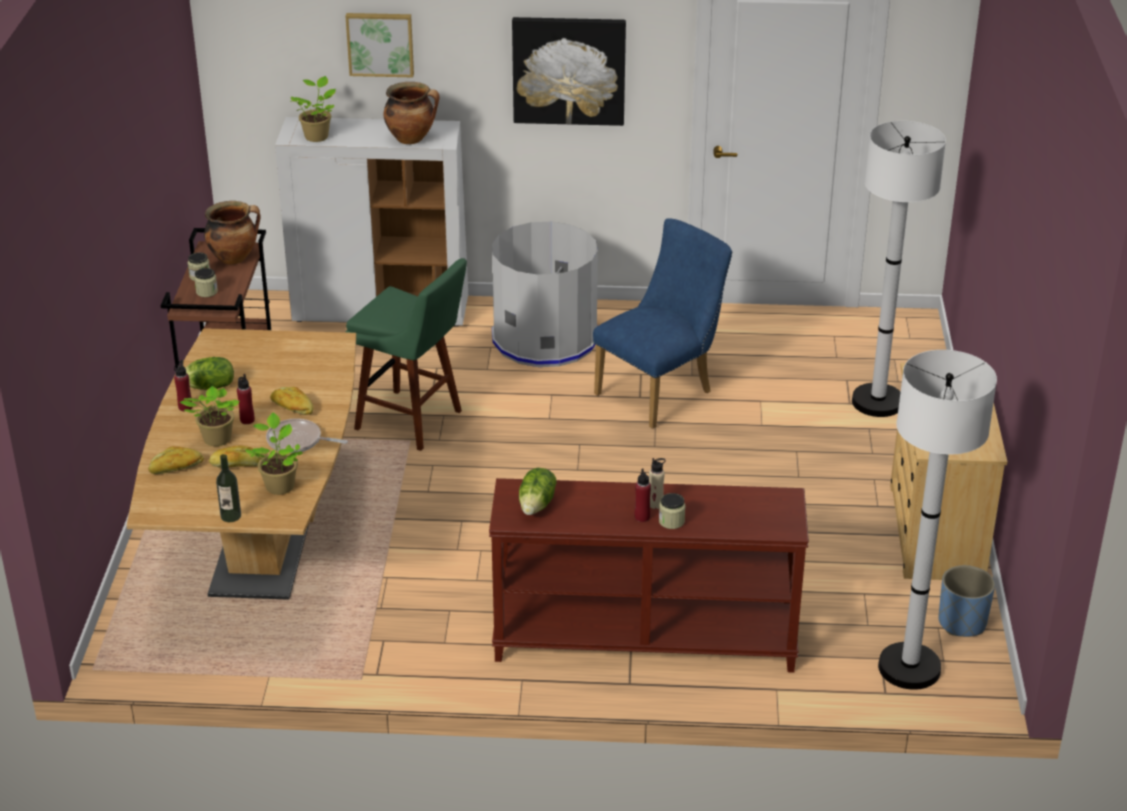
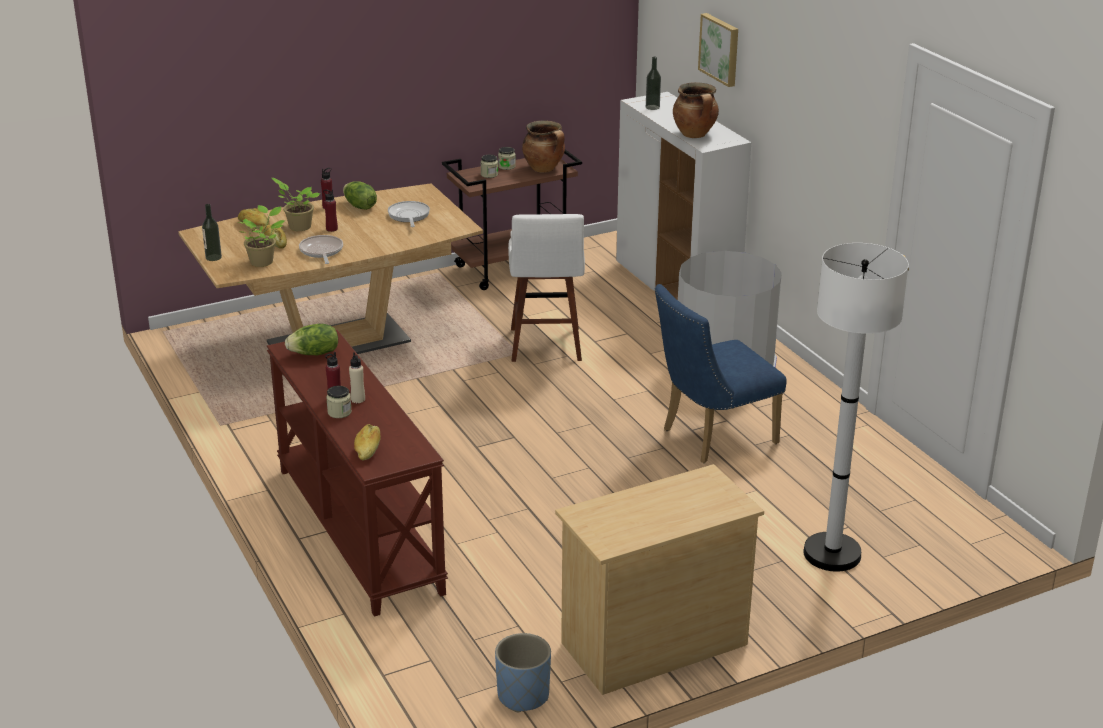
camera: 60 degrees right, 5 degrees down
(271, 364) = (409, 216): none -> frying pan
(292, 408) = (361, 238): bread -> bread (368, 449)
(317, 136) = (652, 107): potted plant -> bottle
(413, 421) = (545, 347): green stool -> white stool
(569, 70) = (818, 125): picture -> none
(661, 392) = (711, 437): blue chair -> blue chair turned 135 degrees clockwise
(909, 668) = (429, 680): white floor lamp -> none

